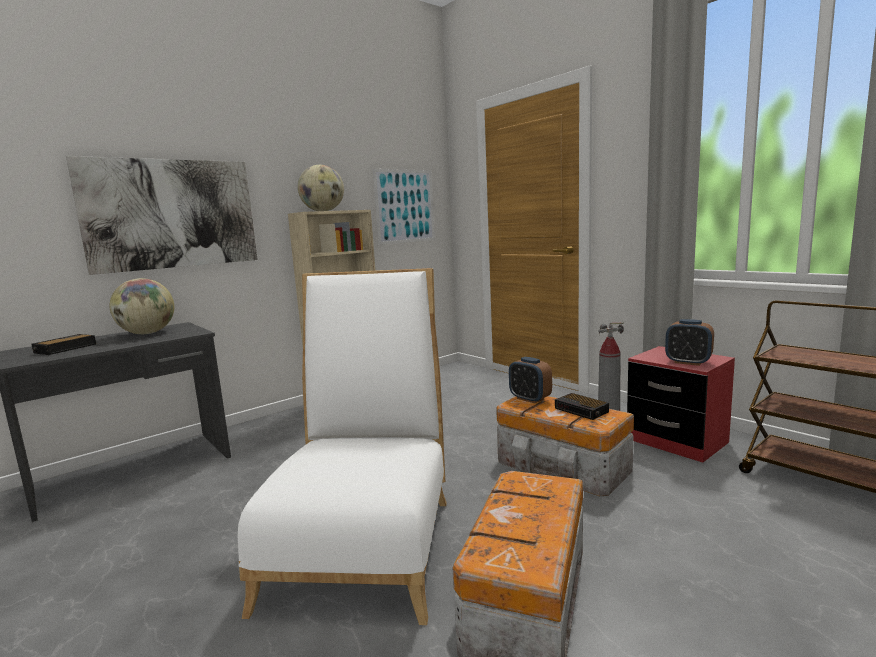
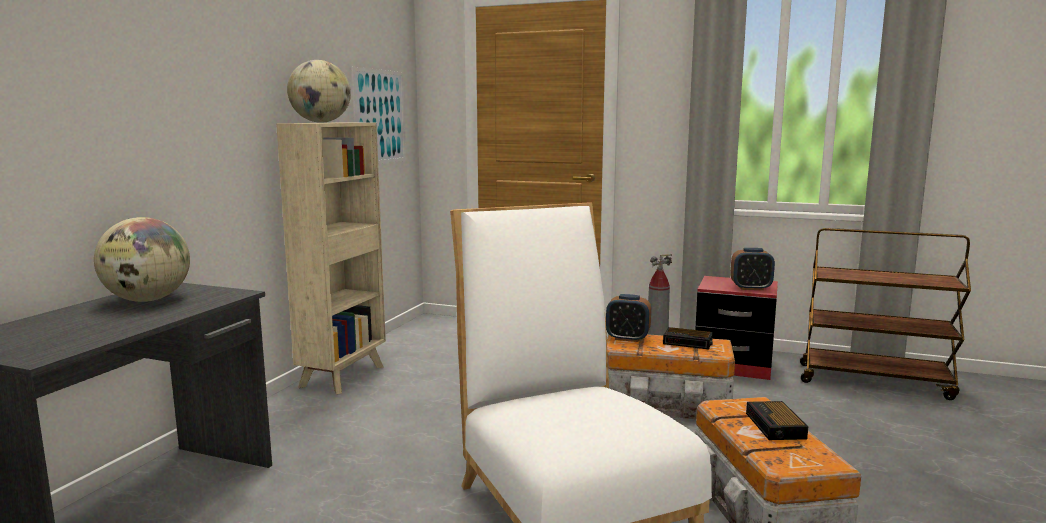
camera: 30 degrees left, 0 degrees up
(64, 348) = (60, 331): alarm clock -> alarm clock (776, 426)
(172, 214) = (145, 119): picture -> none

